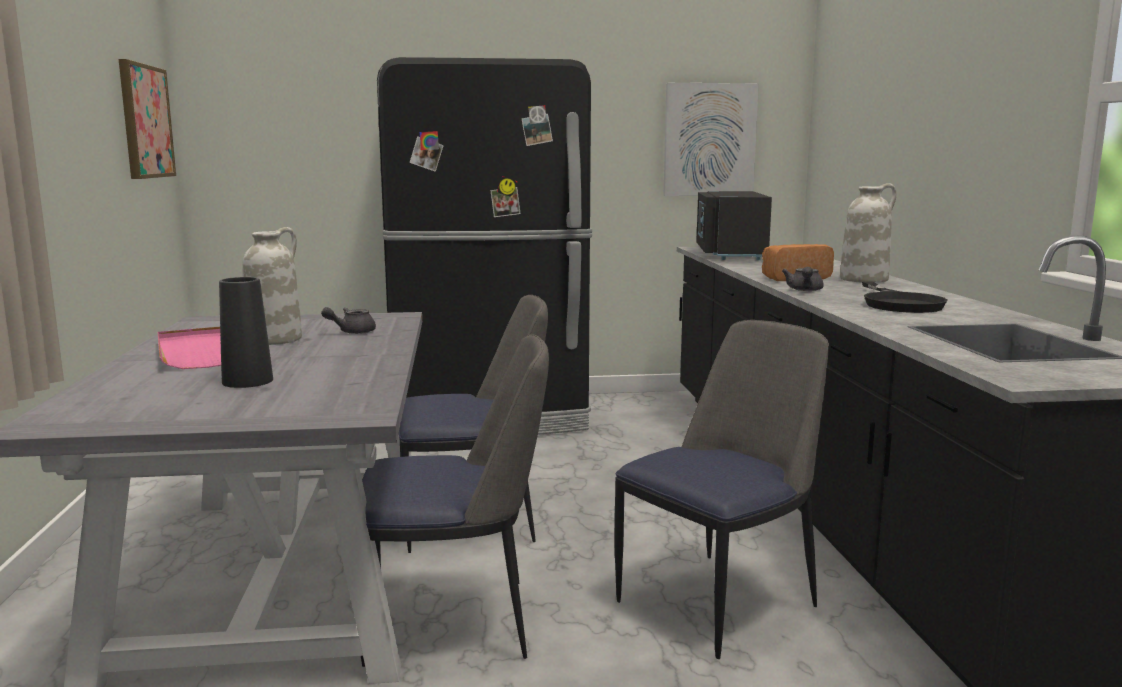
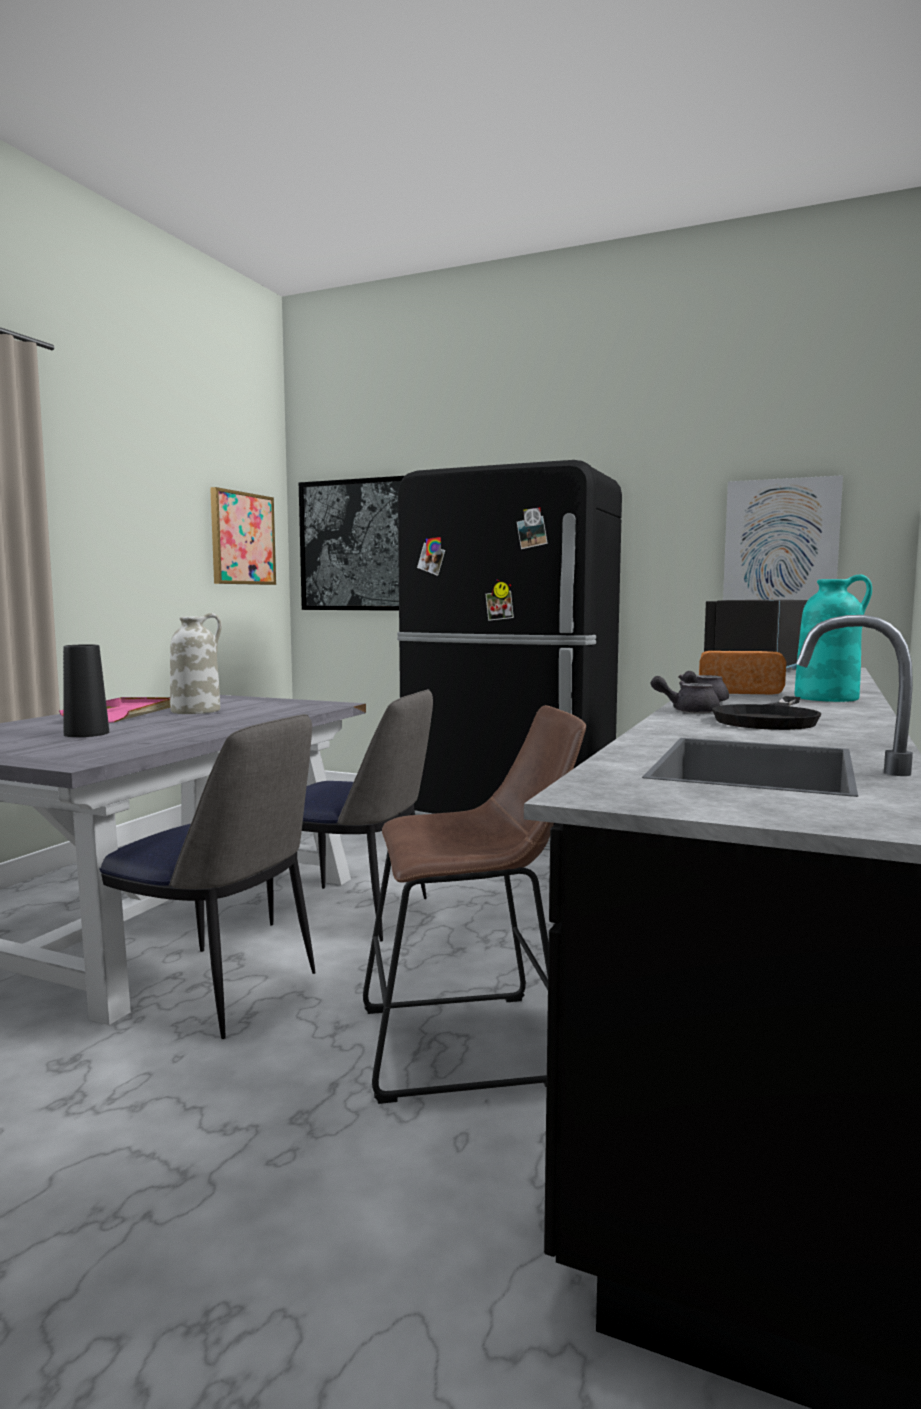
camera: 30 degrees right, 5 degrees down
(272, 130) = (357, 545): none -> picture
(351, 332) = (263, 711): grey teapot -> grey teapot (687, 711)
(719, 601) = (472, 1044): chair -> brown stool
(864, 279) = (827, 698): white vase -> turquoise vase

